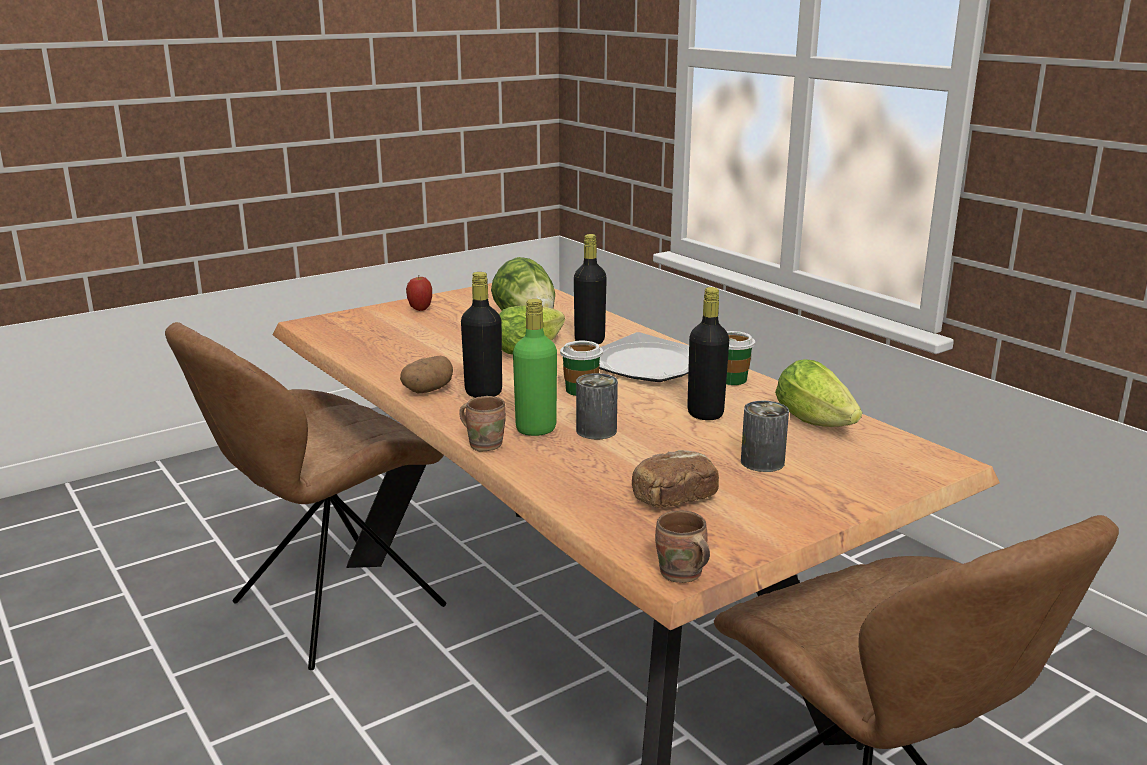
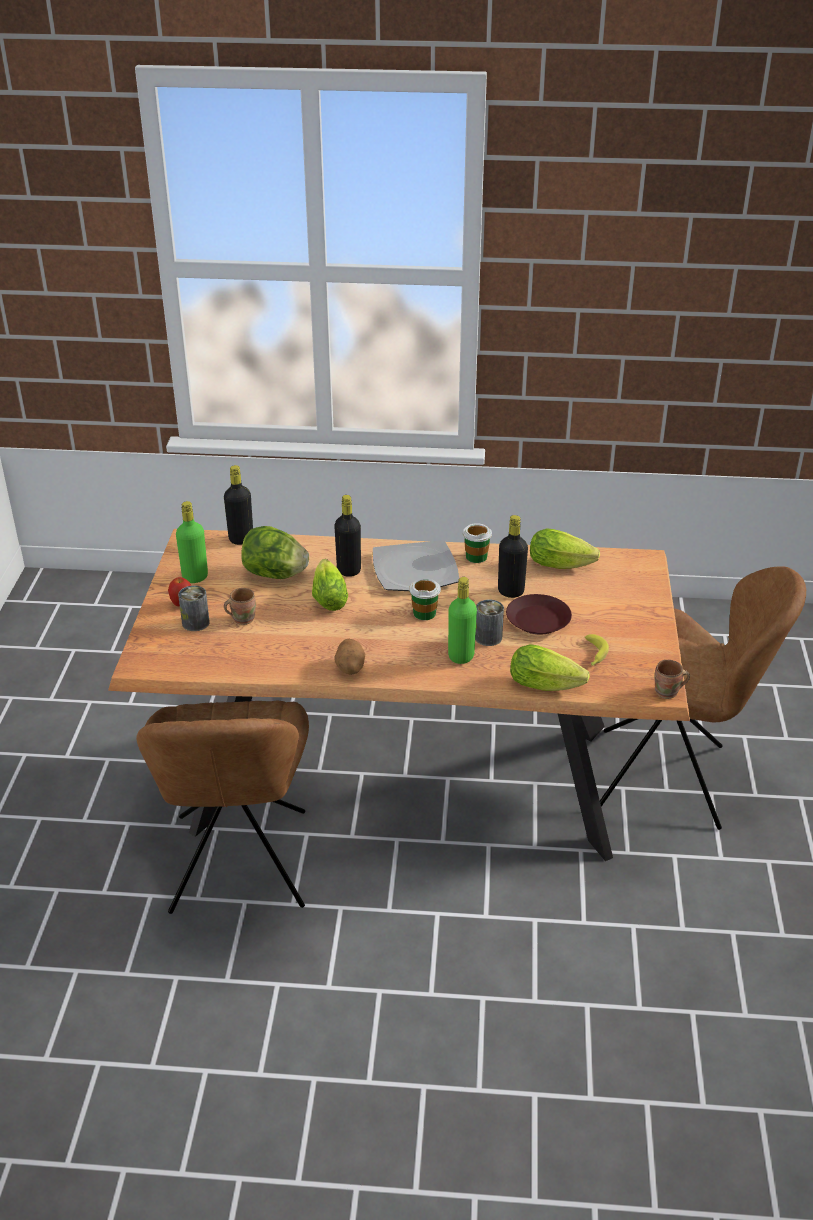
camera: 50 degrees left, 15 degrees up
(468, 301) = (195, 577): none -> green bottle
(483, 393) = (382, 649): black bottle -> black bottle (241, 539)
(485, 444) = (459, 682): brown mug -> brown mug (242, 618)
(562, 491) = (548, 685): none -> lettuce
(673, 497) = (594, 655): bread -> banana
(681, 444) = (539, 620): none -> brown plate
(762, 462) = (587, 608): can -> can (195, 623)

